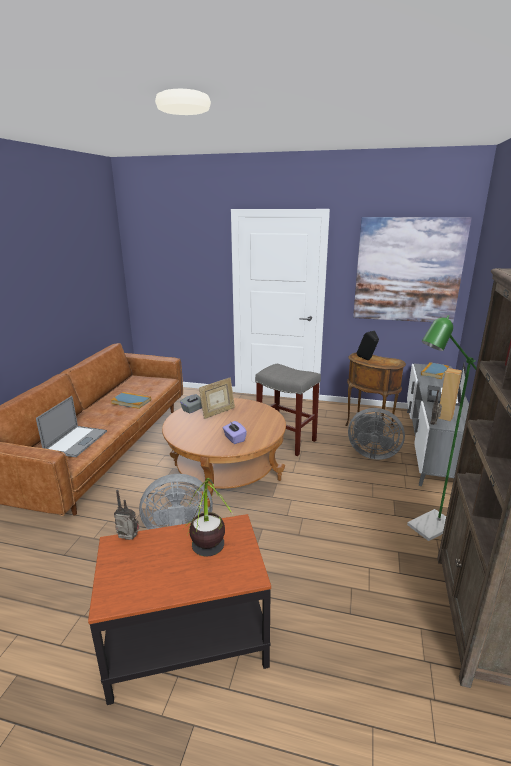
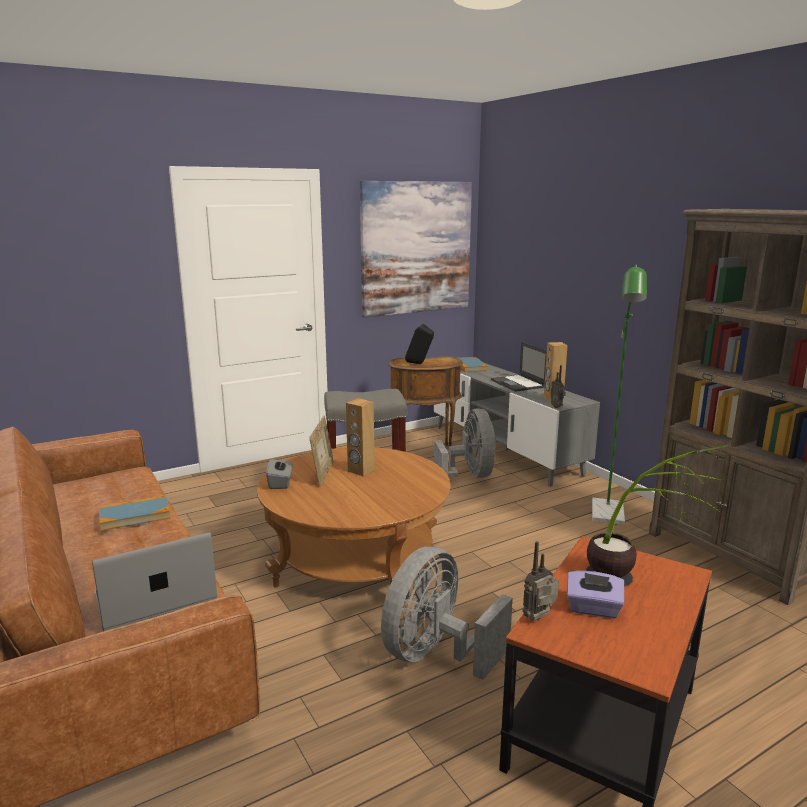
camera: 45 degrees left, 5 degrees down
(76, 441) = (156, 597): laptop -> laptop turned 90 degrees counterclockwise
(234, 439) = (402, 490): purple tissue box -> purple tissue box (593, 609)
(238, 418) = (361, 471): none -> brown speaker
(371, 453) = (469, 476): grey fan -> grey fan turned 75 degrees counterclockwise

